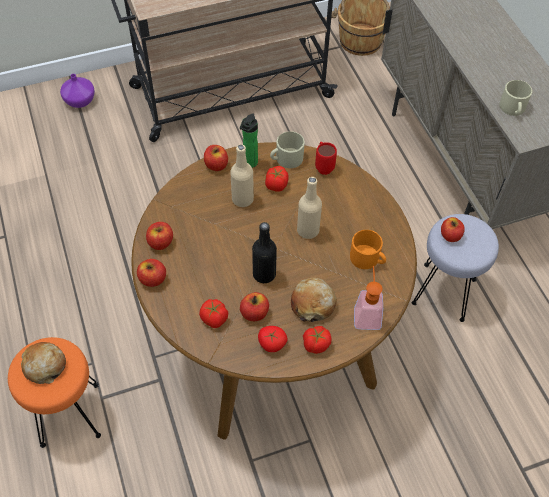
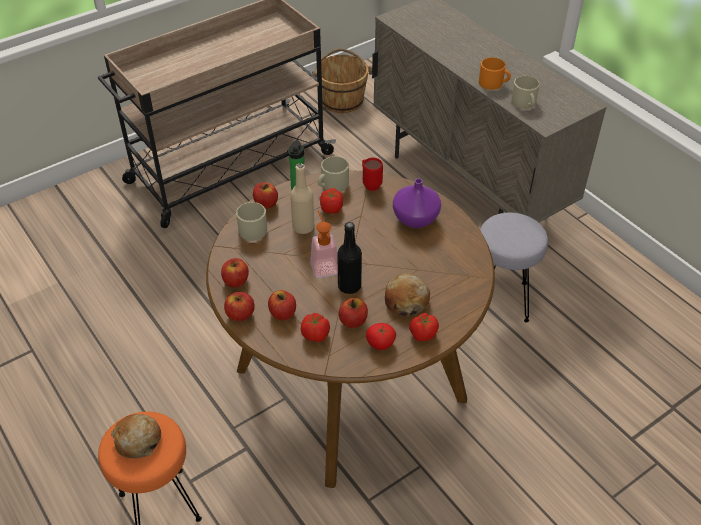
camera: 15 degrees left, 10 degrees down
(79, 101) = (73, 206): purple vase -> purple vase (415, 219)
(195, 188) = (252, 228): none -> beige mug
(308, 230) = (377, 240): beige bottle -> none
(367, 259) = (442, 252): orange mug -> orange mug (494, 83)
(367, 313) = (460, 297): soap dispenser -> soap dispenser (323, 264)
(450, 235) = (500, 232): apple -> apple (283, 313)

